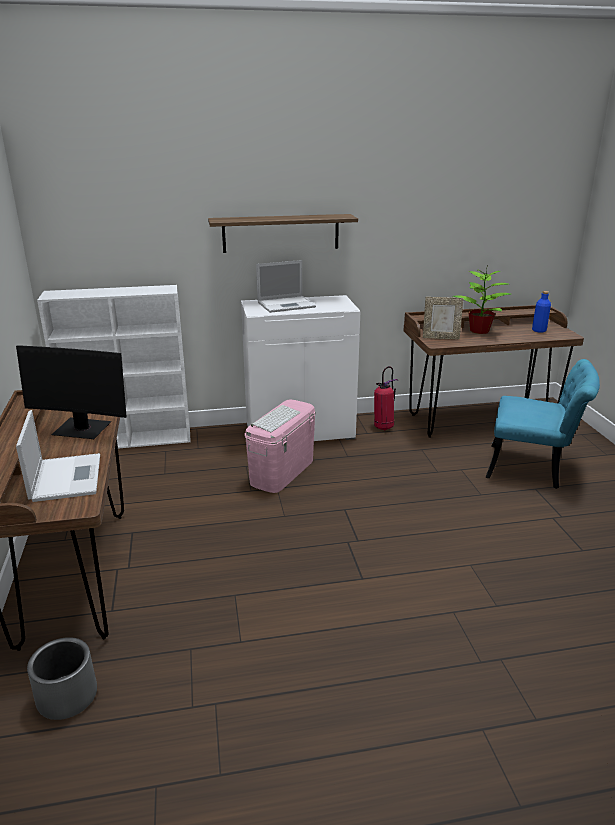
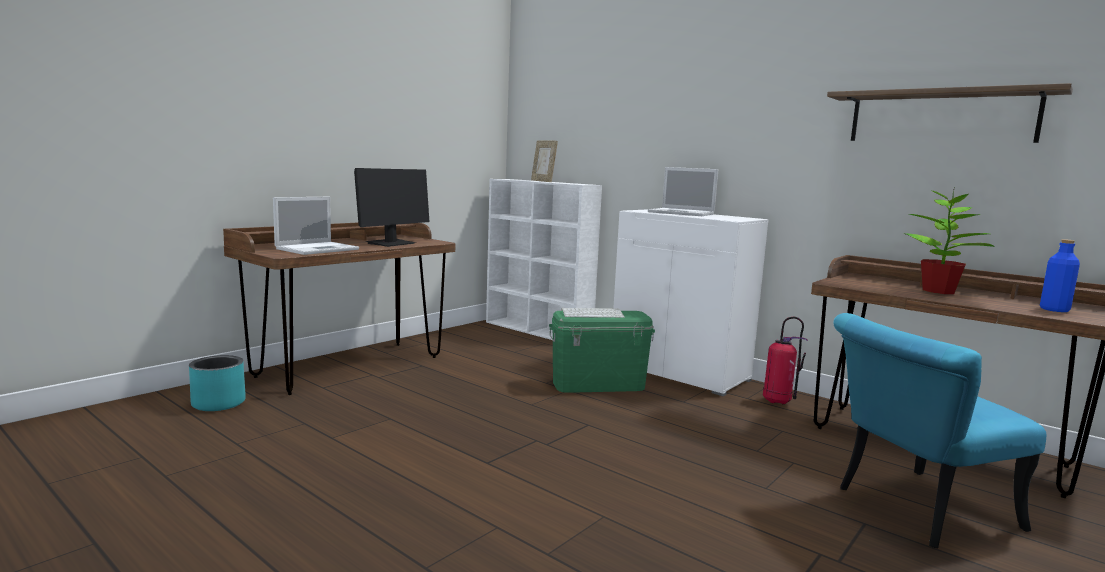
camera: 50 degrees right, 15 degrees down
(68, 697) = (218, 403): grey planter -> turquoise planter
(82, 429) = (391, 243): monitor -> monitor turned 120 degrees counterclockwise
(281, 233) = (703, 139): shelf -> shelf (941, 117)
(282, 471) = (598, 384): pink storage box -> green storage box
(440, 338) = (856, 283): picture frame -> picture frame (543, 181)
(533, 468) = (913, 510): turquoise chair -> turquoise chair turned 90 degrees clockwise

